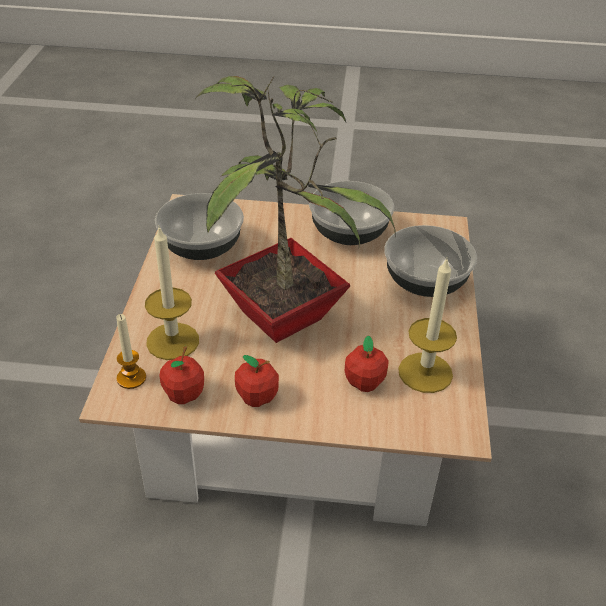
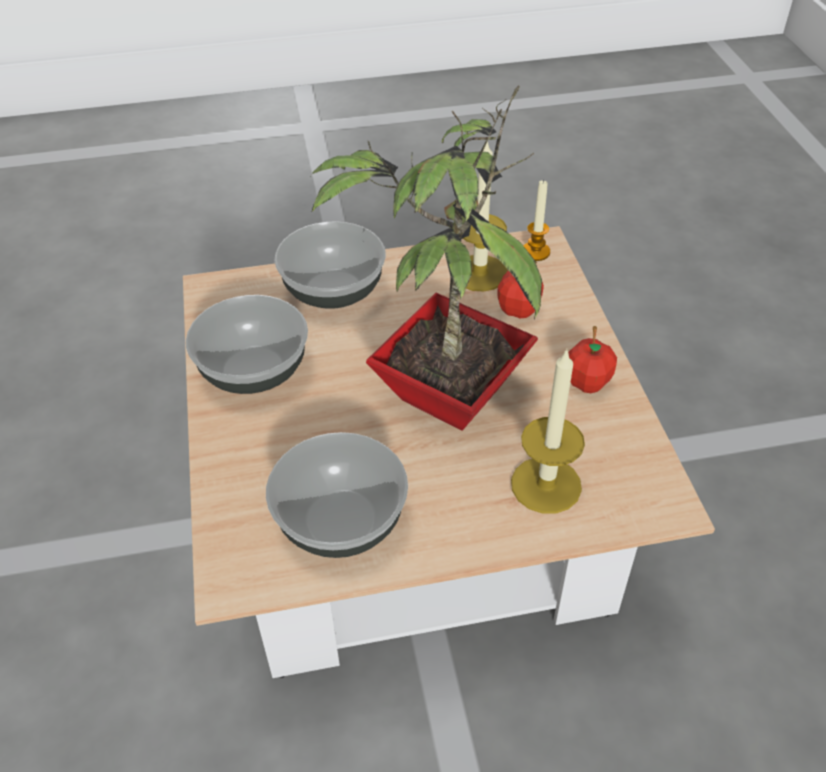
camera: 105 degrees left, 5 degrees up
(131, 378) = (628, 502): candle -> candle (535, 252)
(184, 395) = (621, 444): apple -> none

